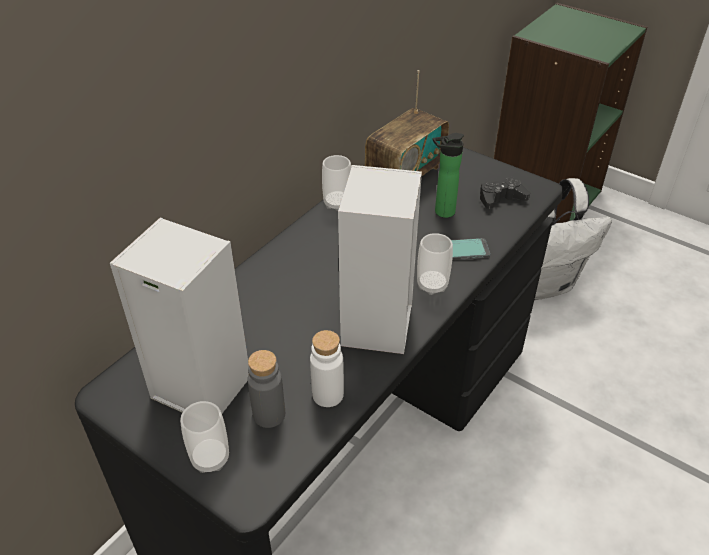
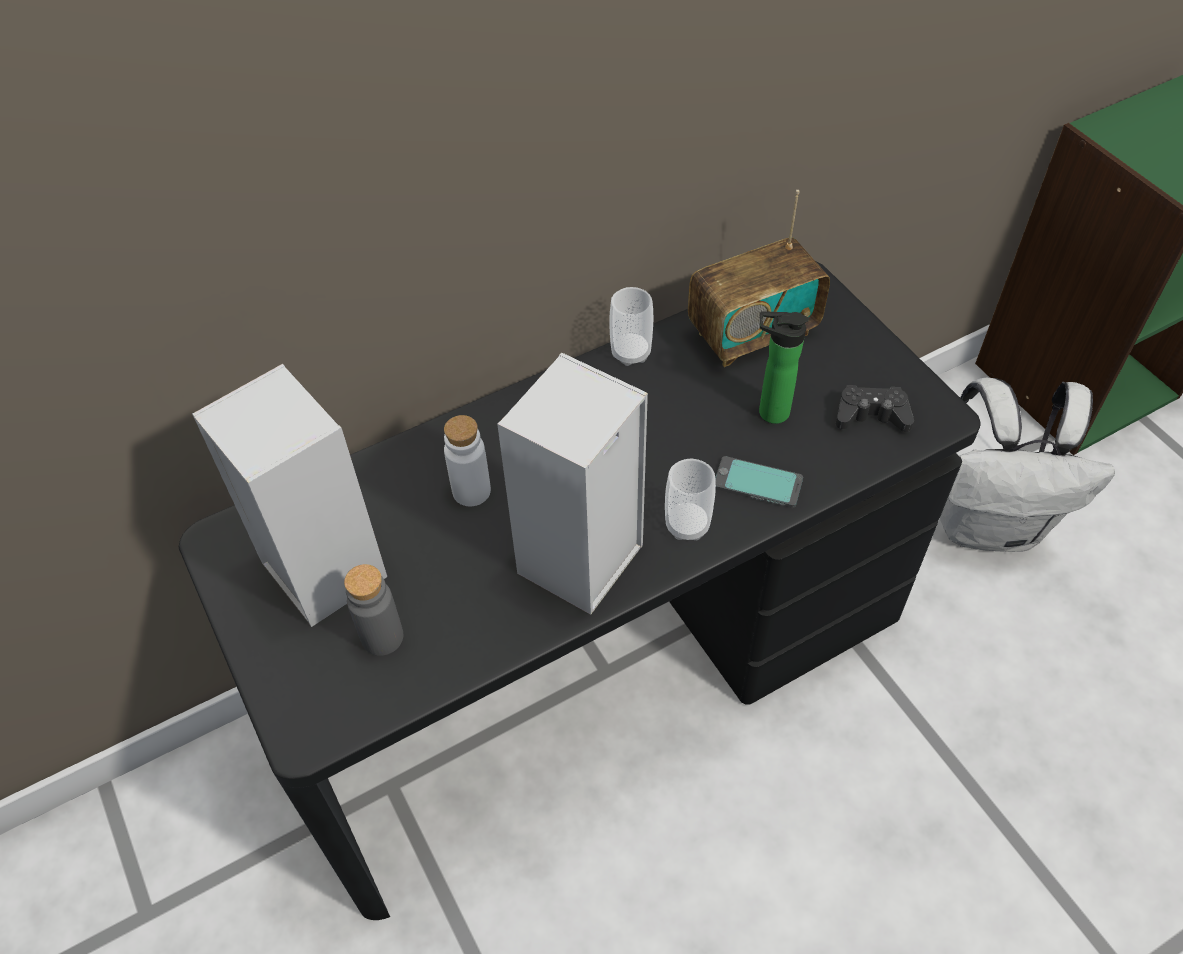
camera: 25 degrees right, 10 degrees up
(210, 458) = (288, 668): cup -> none
(328, 394) = (465, 636): white bottle -> white bottle (471, 491)

